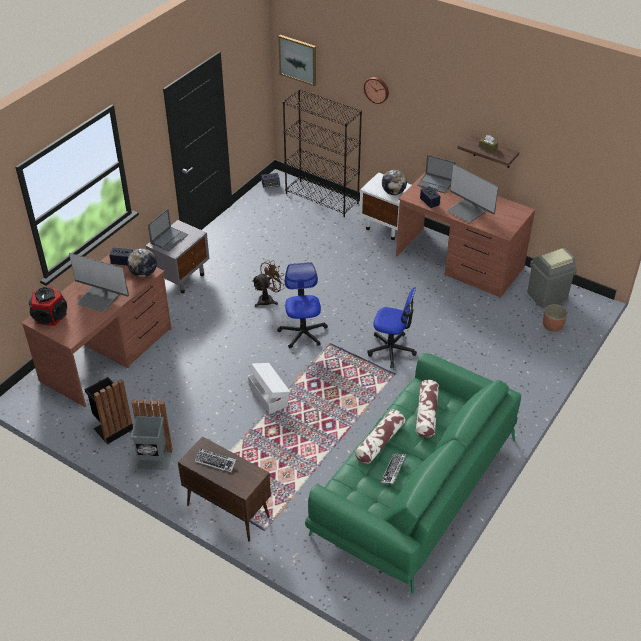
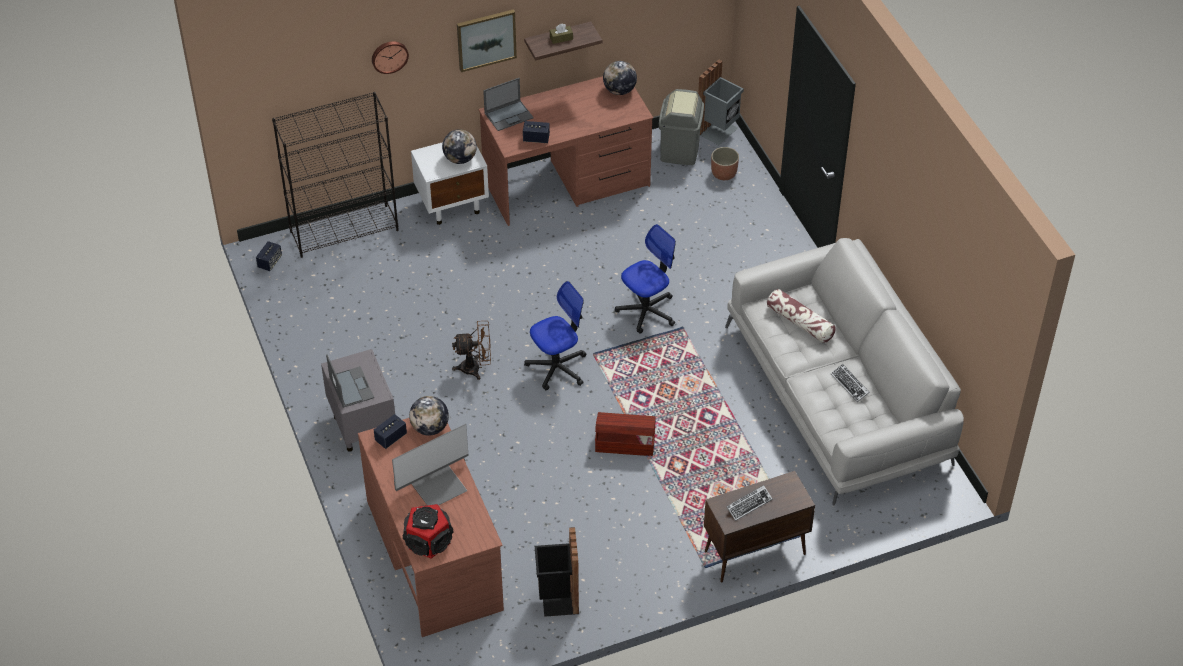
camera: 55 degrees left, 5 degrees up
(154, 460) = (636, 582): grey trash can -> grey trash can (718, 131)
(268, 299) = (476, 368): brown fan -> brown fan turned 90 degrees clockwise
(268, 395) = (624, 443): white storage box -> brown storage box
(298, 59) = (262, 83): picture -> picture (486, 39)
(303, 333) = (557, 367): office chair -> office chair turned 120 degrees clockwise
(379, 442) = (807, 376): pillow -> none
(414, 487) = (838, 396): green sofa -> white sofa
(467, 211) = (578, 119): monitor -> none
(514, 215) = (619, 90): none -> globe

